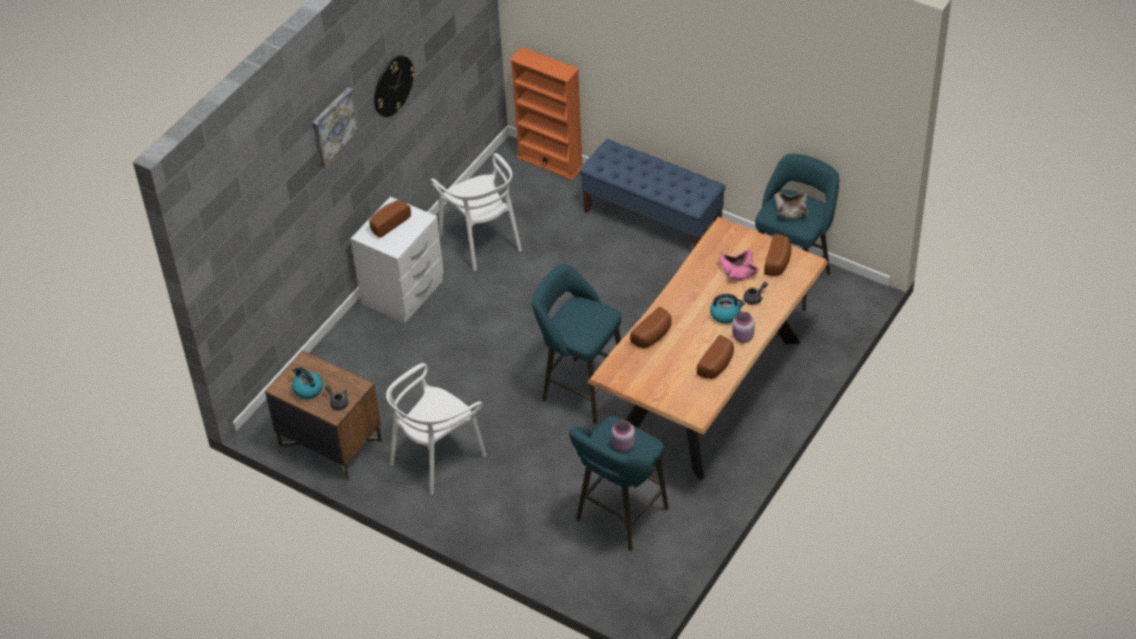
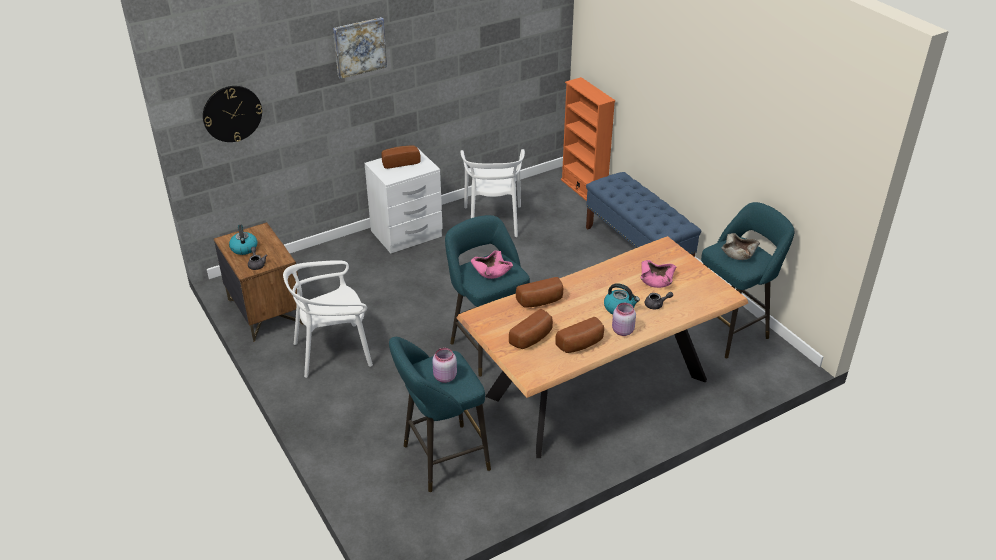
camera: 25 degrees right, 10 degrees down
(392, 86) = (436, 45): wall clock -> wall clock (232, 113)
(584, 320) = (491, 271): none -> pink bowl
(779, 262) = (699, 285): bread -> bread (533, 338)

